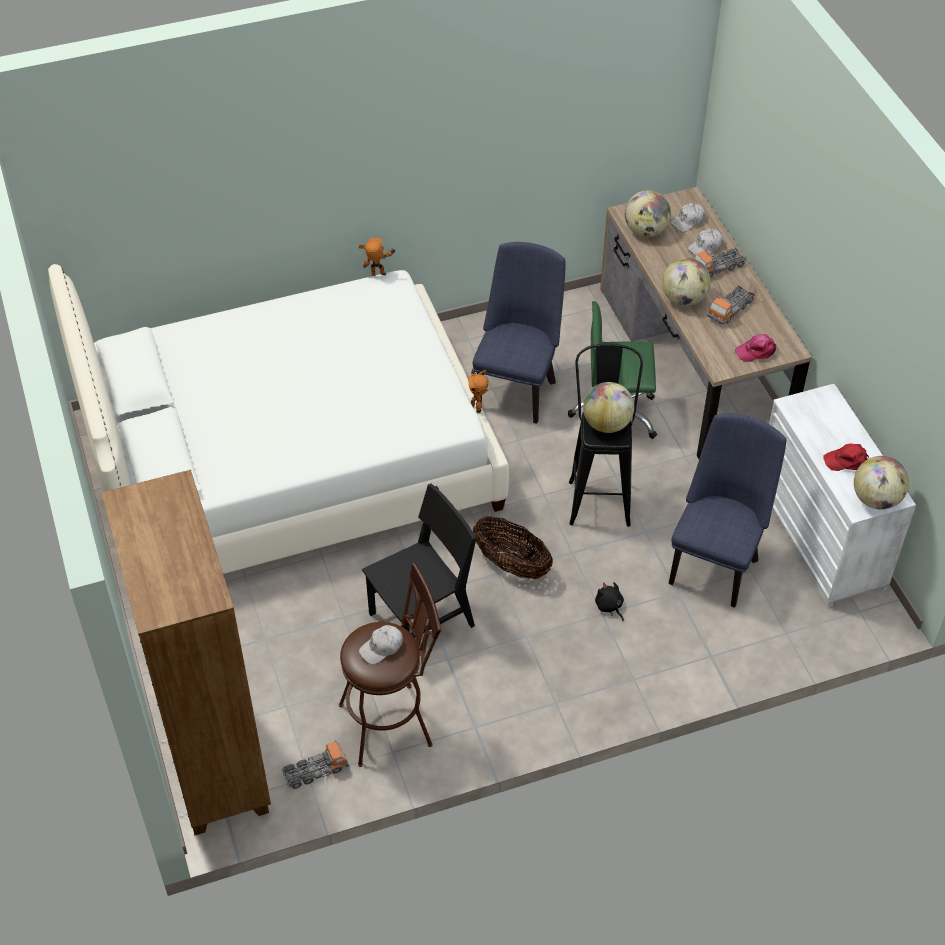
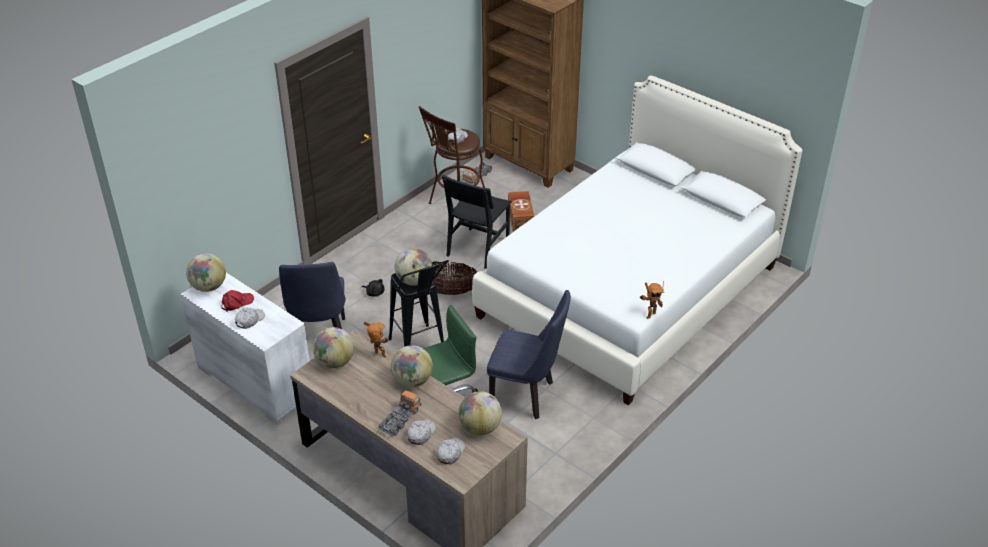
camera: 150 degrees right, 10 degrees down
(324, 642) = (521, 220): none -> brown storage box
(477, 407) = (518, 297): toy robot -> toy robot (379, 355)
(517, 389) = (527, 396): blue chair -> blue chair turned 60 degrees counterclockwise
(730, 309) = (371, 387): toy truck -> none
(756, 351) = (335, 362): pink cap -> globe
(838, 429) = (249, 320): none -> white cap

